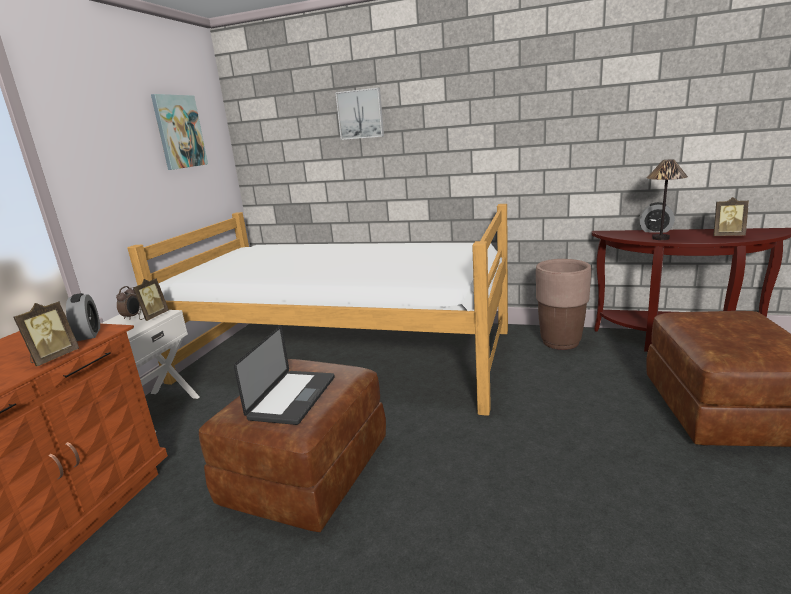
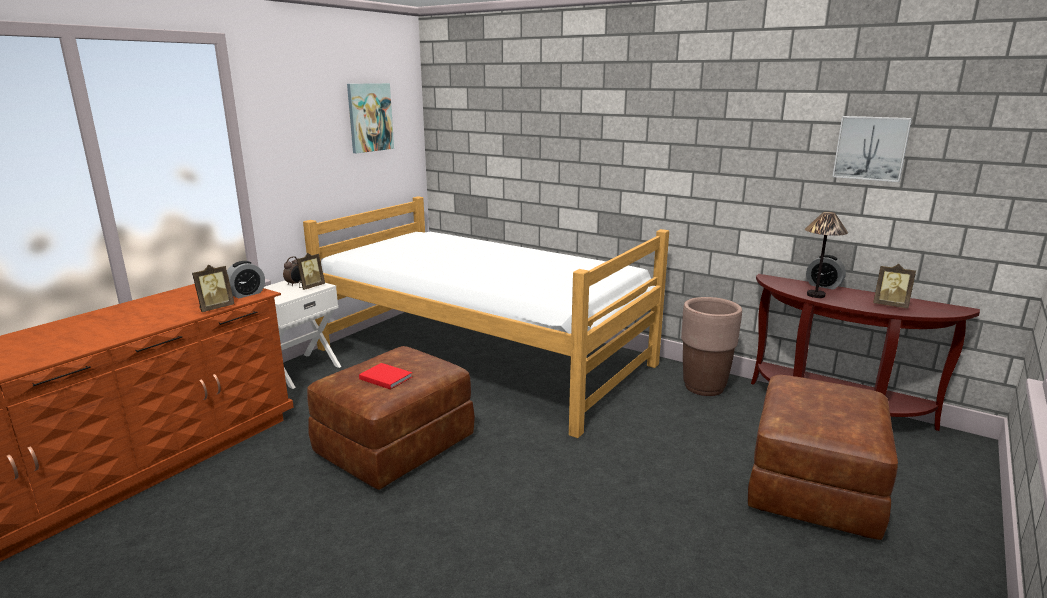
camera: 15 degrees right, 0 degrees up
(89, 334) = (246, 294): alarm clock -> alarm clock turned 45 degrees clockwise
(293, 398) = (385, 377): laptop -> red book
(360, 114) = (542, 116): picture -> picture (871, 148)

